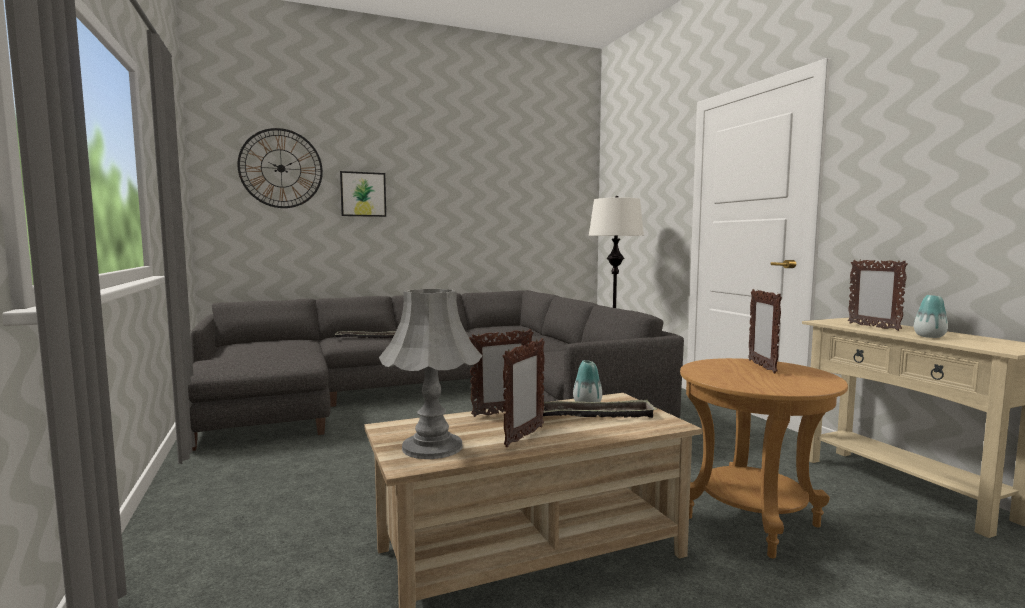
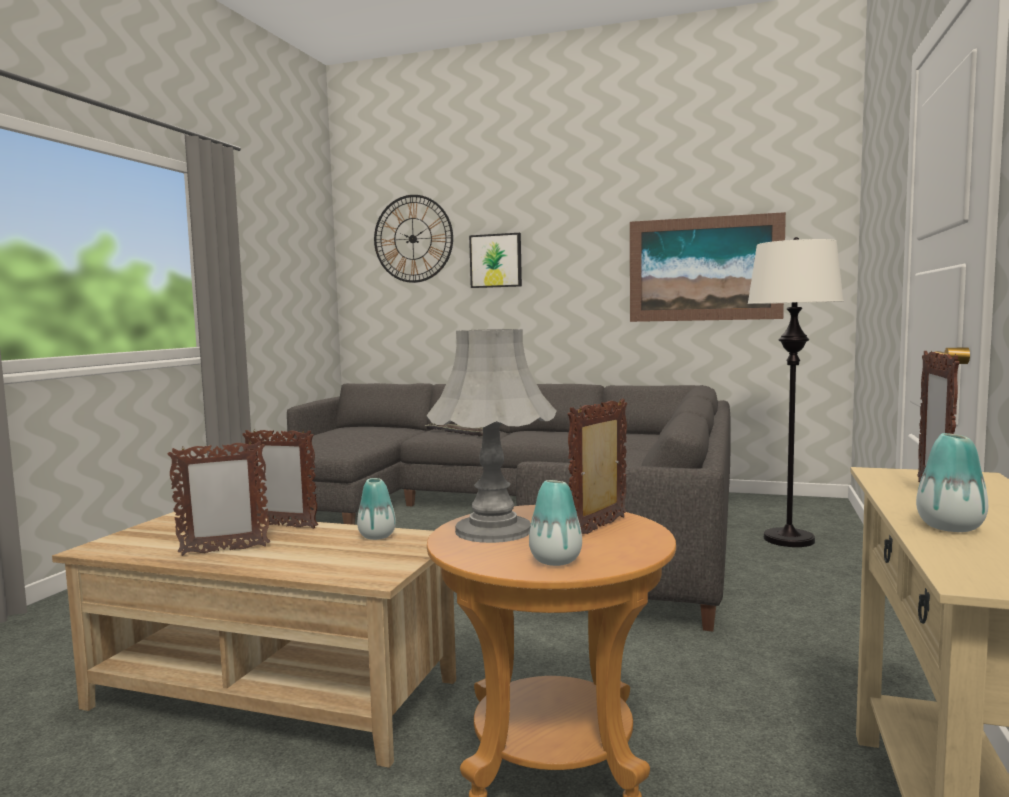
camera: 40 degrees right, 0 degrees up
(433, 447) = (147, 540): grey table lamp -> grey table lamp (494, 530)
(517, 211) = (704, 269): none -> picture
(595, 416) = (343, 549): tray -> none
(808, 383) = (555, 560): none -> vase

